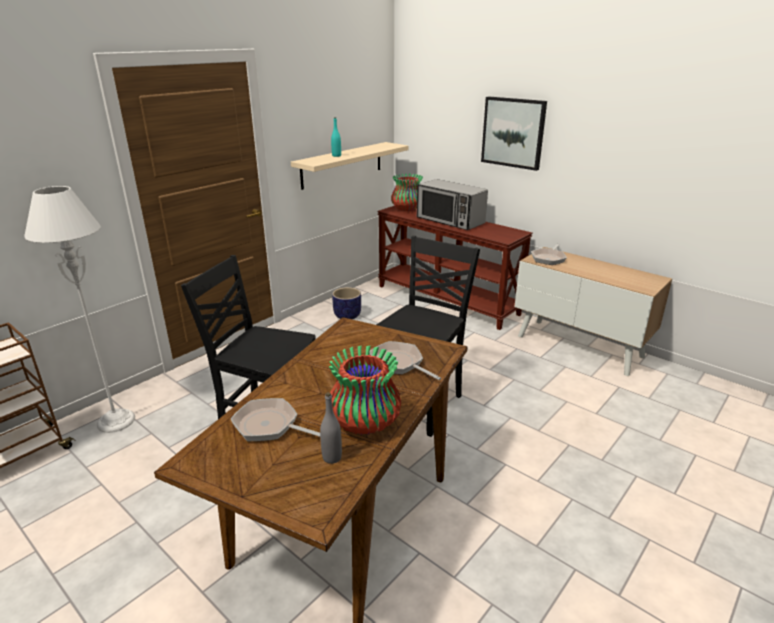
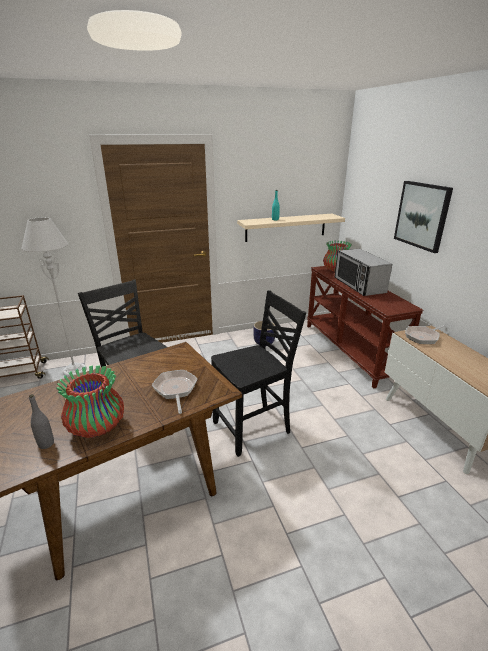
camera: 30 degrees right, 0 degrees up
(270, 426) = (46, 405): frying pan -> none

